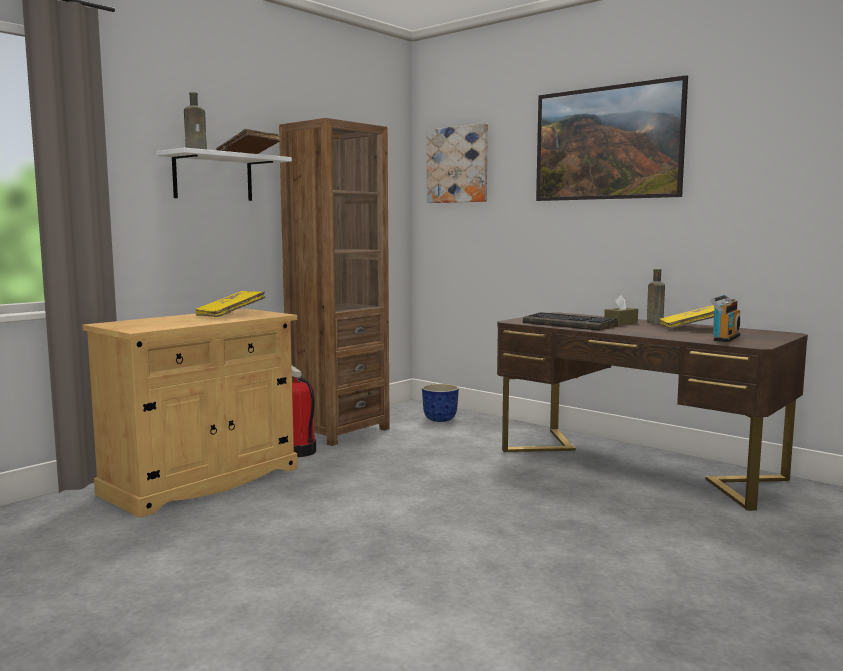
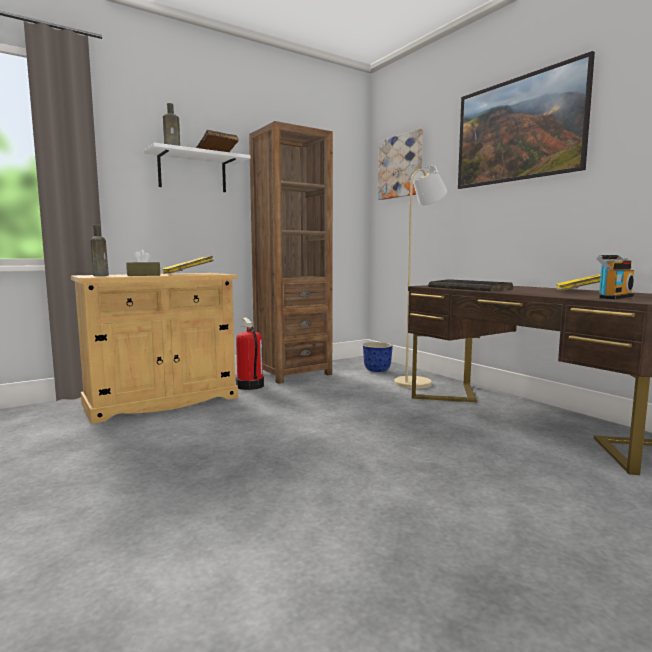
camera: 15 degrees right, 0 degrees up
(497, 431) = (417, 382): none -> beige floor lamp
(621, 323) = (519, 288): brown tissue box -> brown tissue box (143, 275)
(654, 322) = (553, 288): brown bottle -> brown bottle (101, 275)

